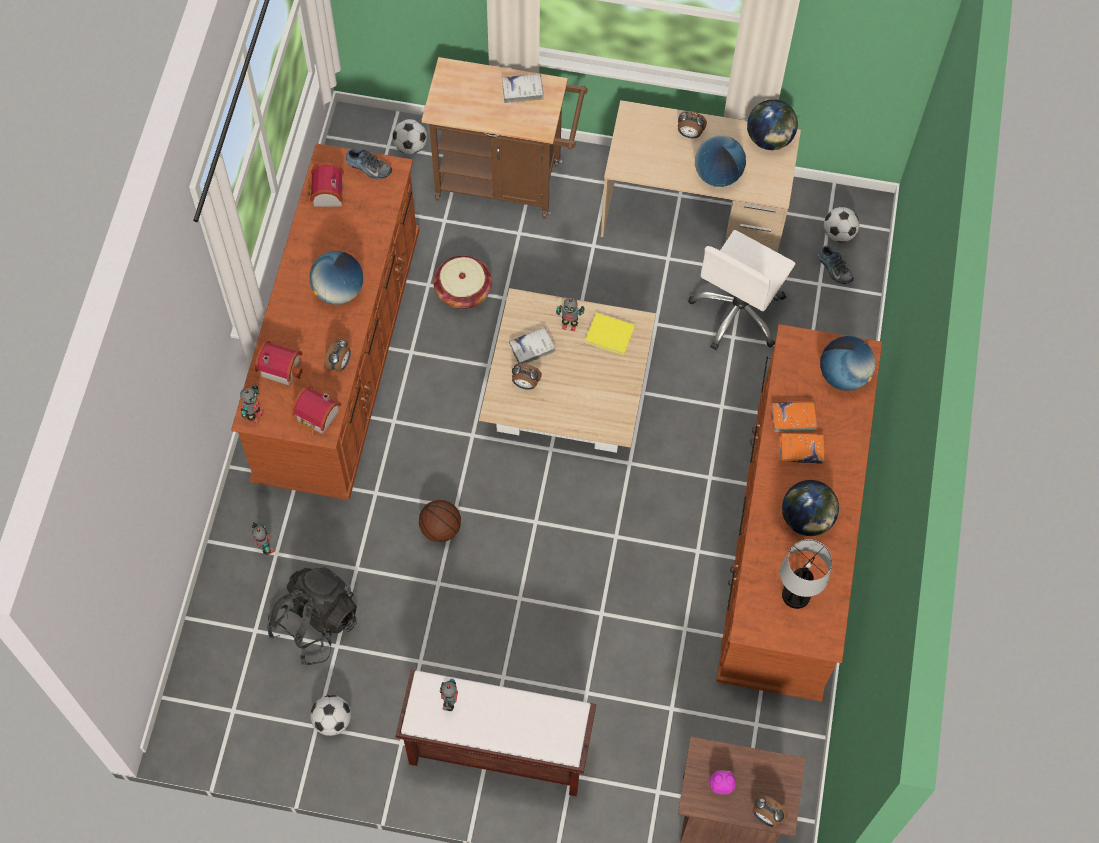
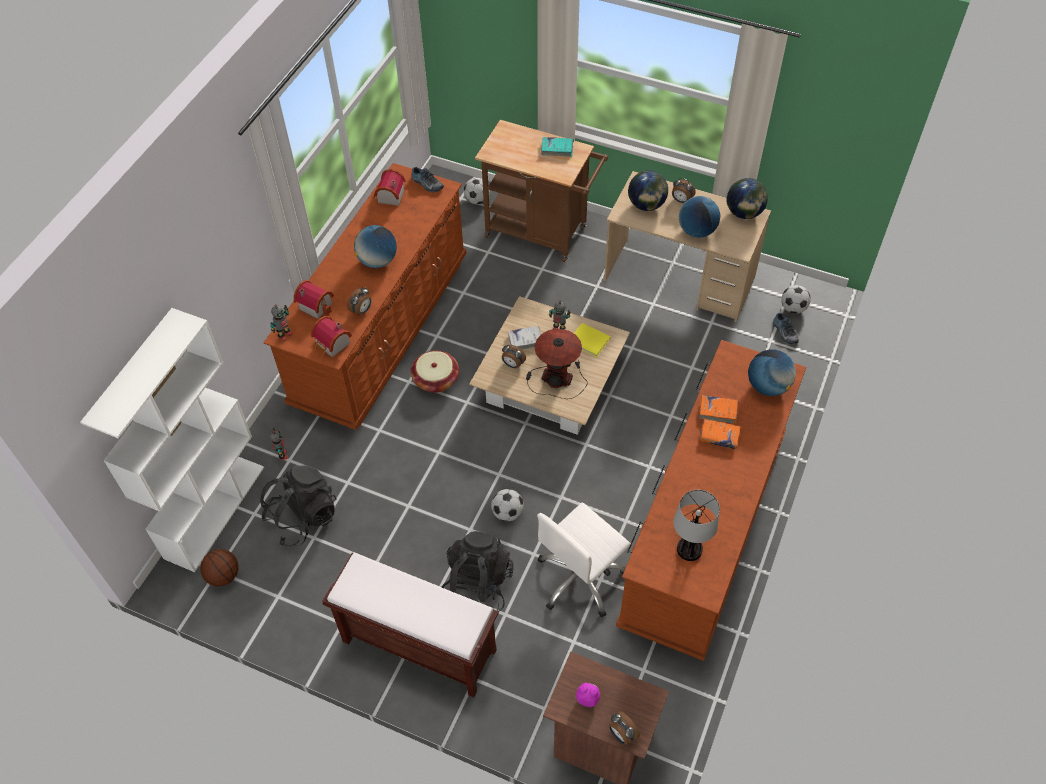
camera: 15 degrees right, 10 degrees down
(205, 637) = (214, 511): none -> white bookcase
(332, 720) = (292, 594): football -> football (507, 513)
(441, 528) = (422, 465): basketball -> basketball (224, 576)
(450, 703) = (374, 584): toy robot -> none
(463, 291) = (488, 301): basket -> basket (436, 379)
(523, 90) = (557, 149): white book -> turquoise book
(546, 665) = (477, 586): none -> black backpack
(583, 392) = (557, 378): none -> table lamp
(738, 312) = (700, 350): white office chair -> white office chair (581, 578)
(806, 519) = (712, 490): globe -> globe (646, 205)

